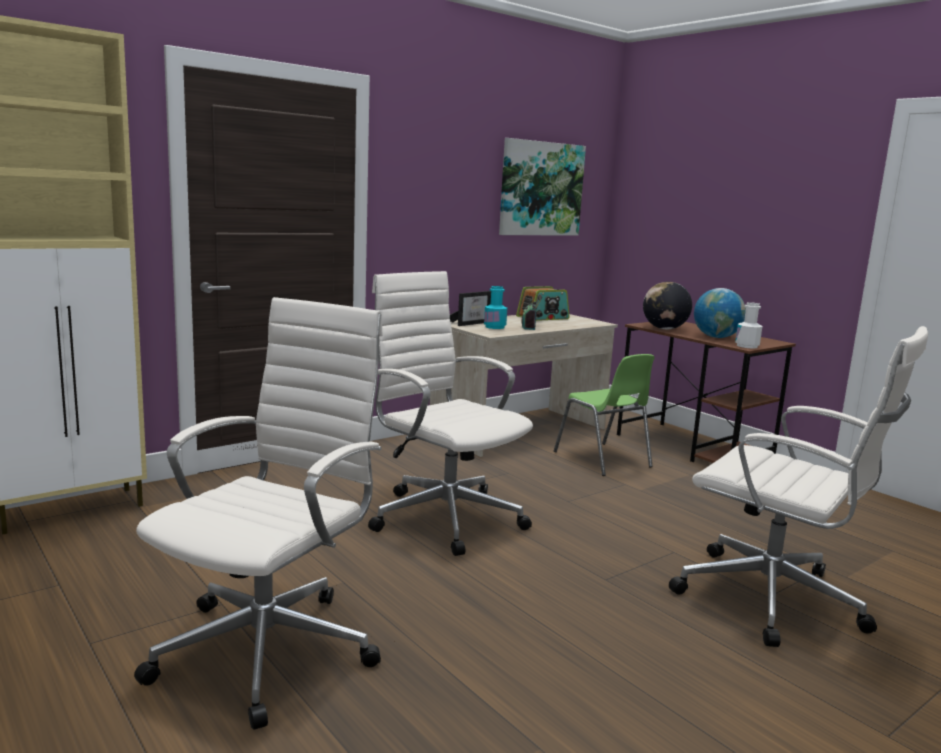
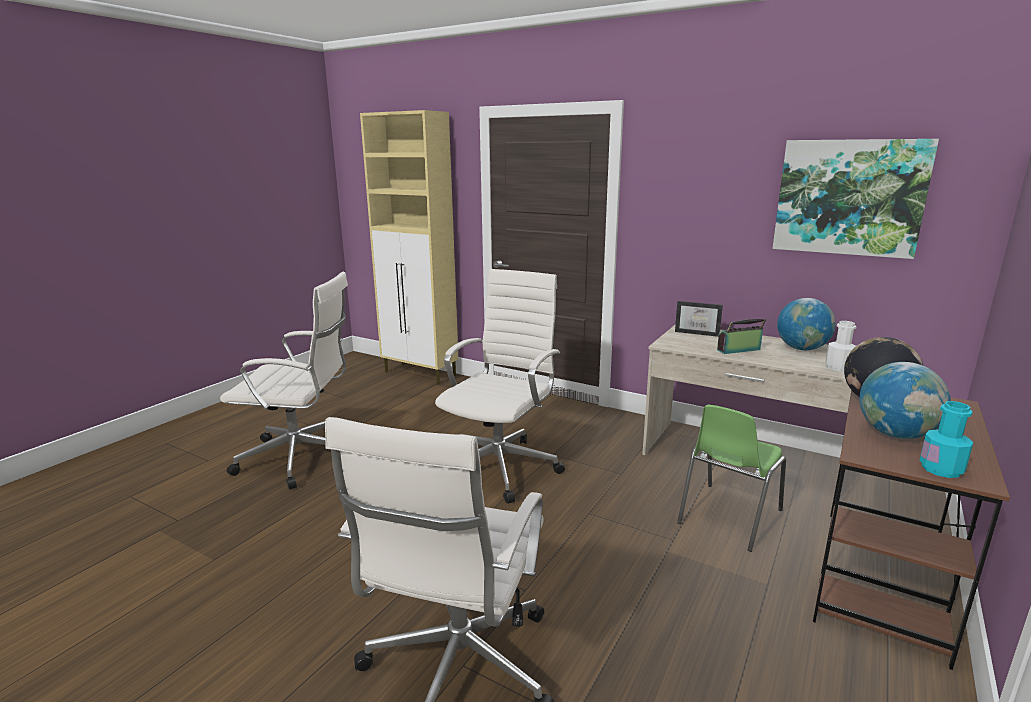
camera: 70 degrees right, 5 degrees up
(495, 327) = (700, 341): turquoise bottle -> turquoise bottle (941, 469)
(543, 317) = (802, 349): radio -> globe
(747, 346) = (873, 457): white bottle -> white bottle (839, 368)

